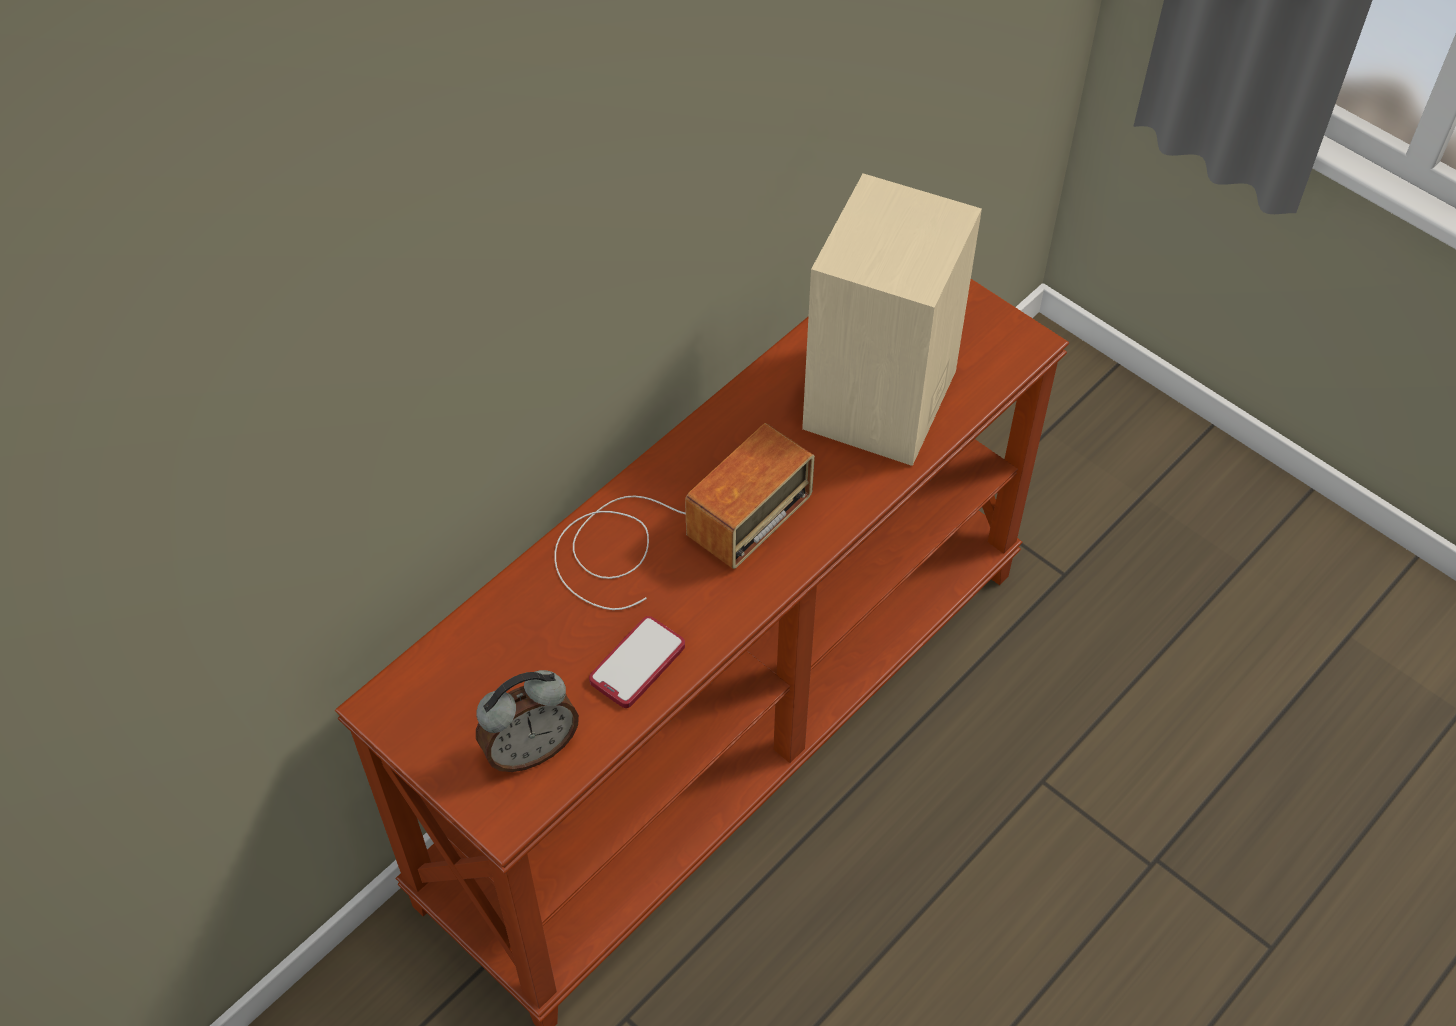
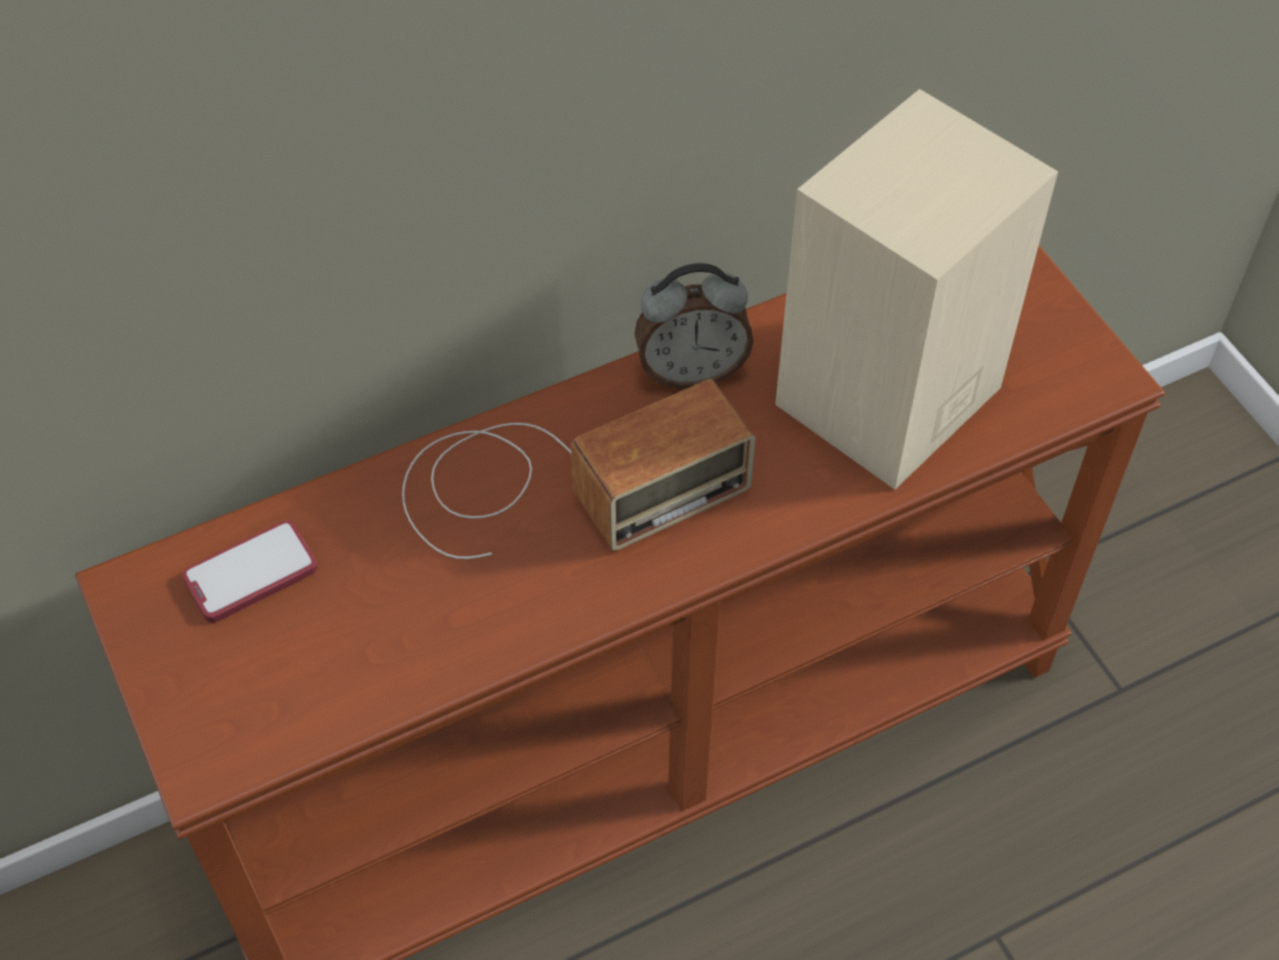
camera: 20 degrees right, 0 degrees up
(530, 748) = (272, 694): alarm clock -> alarm clock (691, 371)
(637, 663) = (446, 631): phone -> phone (251, 574)

